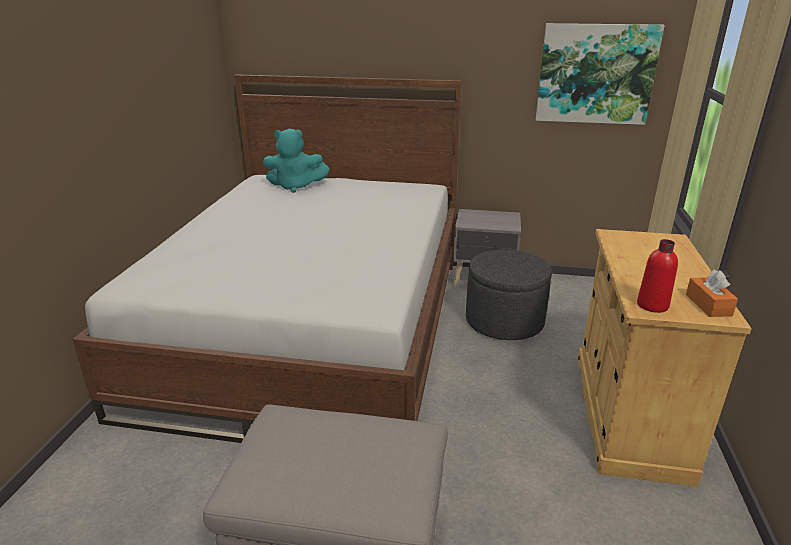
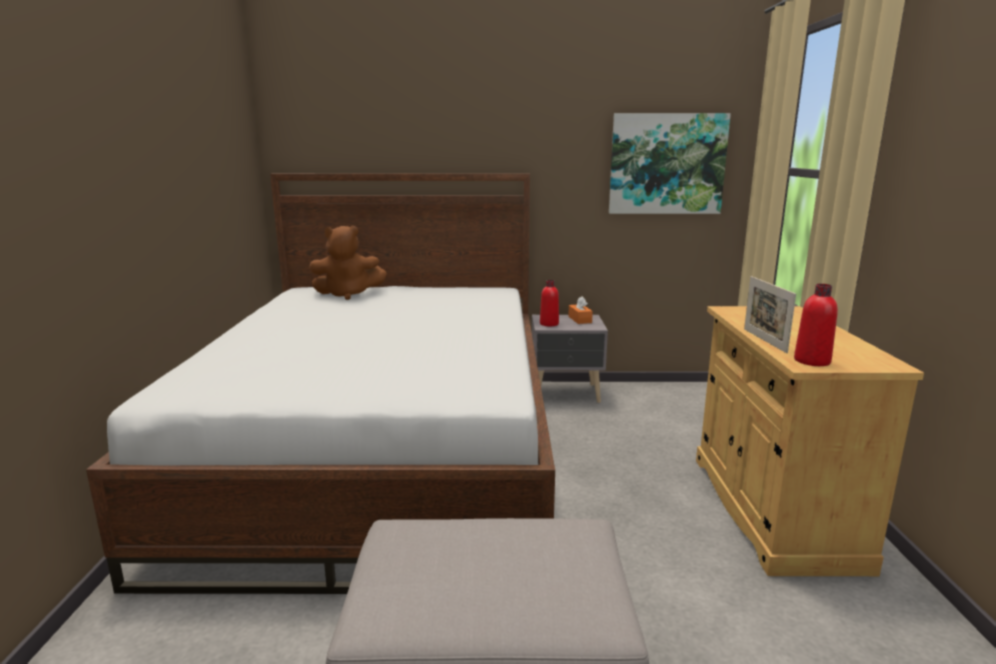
camera: 10 degrees left, 10 degrees down
(296, 186) = (348, 294): turquoise plush toy -> brown plush toy
(470, 221) = (549, 324): none -> red bottle
(504, 321) = (602, 430): grey ottoman -> none
(623, 276) = (764, 340): none -> picture frame
(708, 305) = (867, 357): orange tissue box -> orange tissue box (580, 319)

